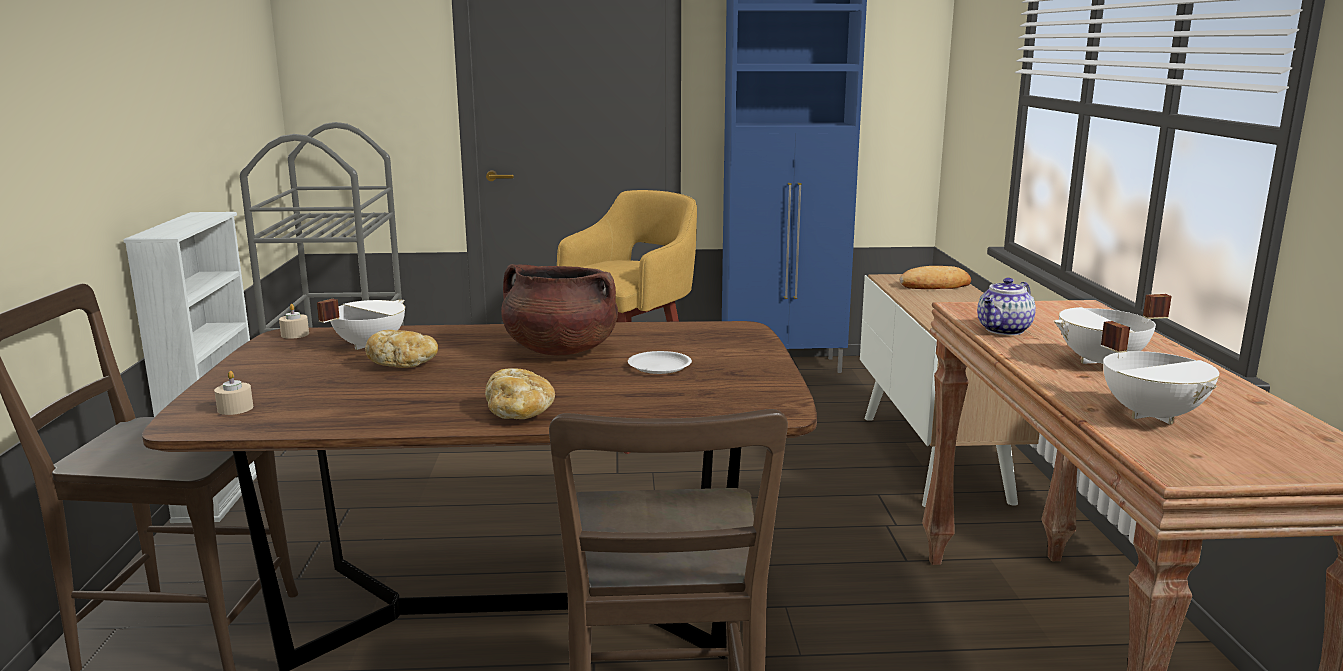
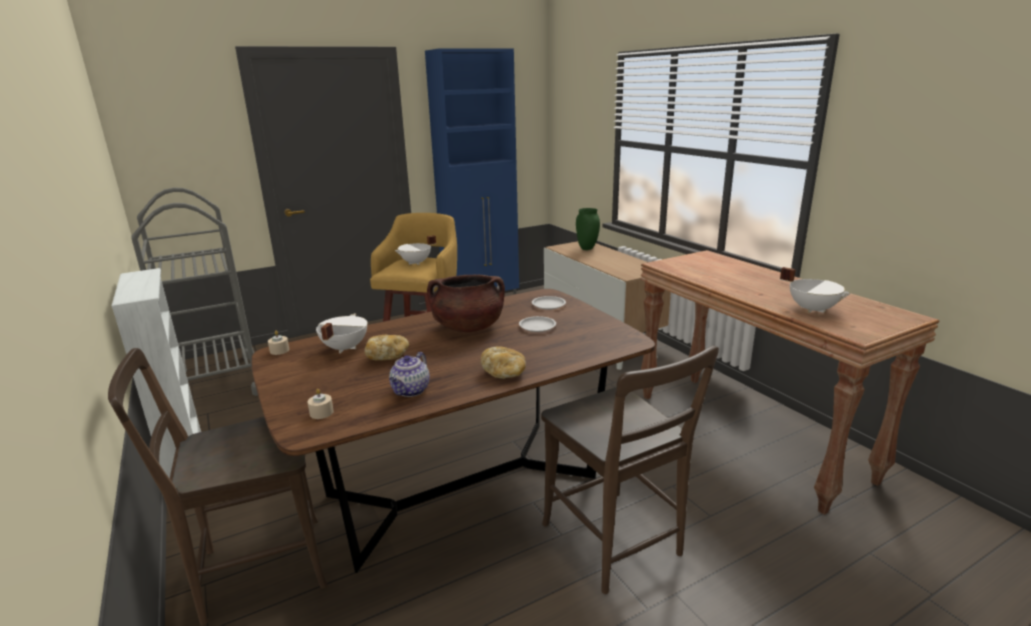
camera: 25 degrees left, 5 degrees up
(721, 343) = (548, 305): none -> white plate
(935, 285) = (586, 249): bread -> green vase
(1004, 330) = (695, 275): teapot -> teapot (410, 391)
(1102, 362) = (758, 285): white cooking pot -> white cooking pot (416, 263)

